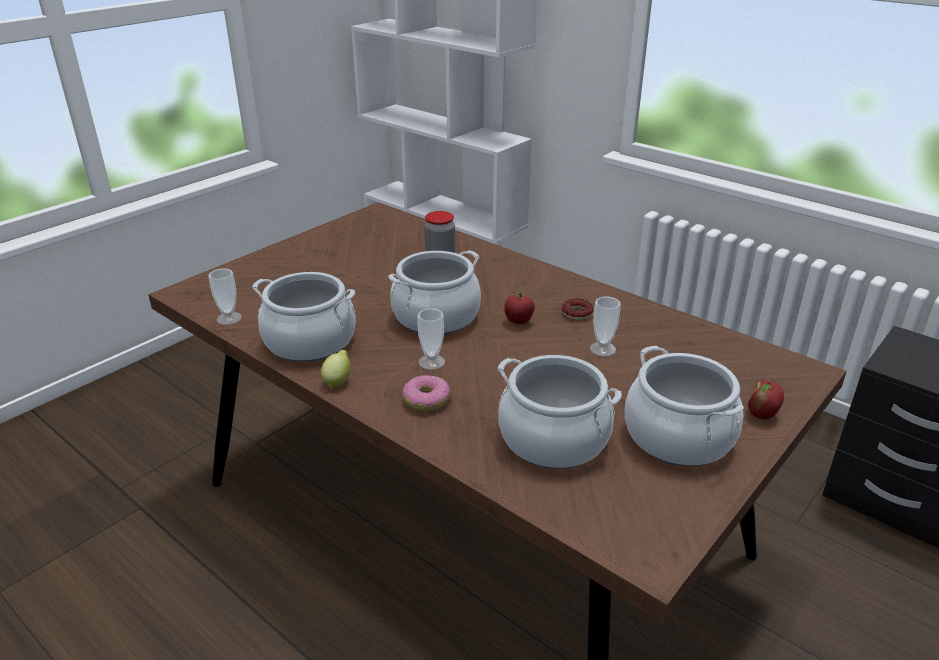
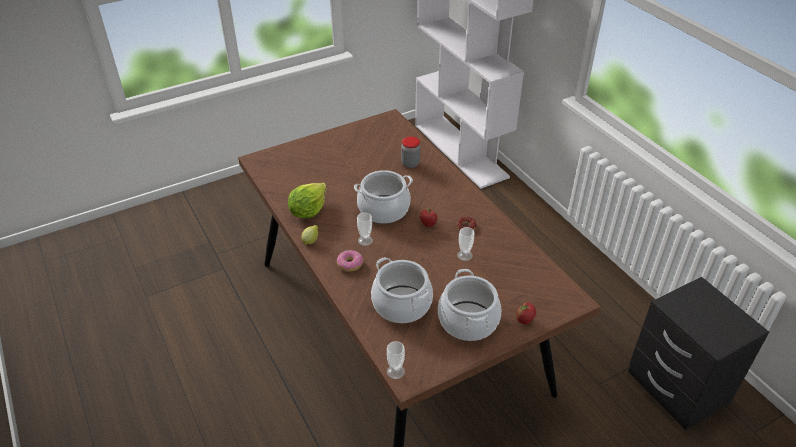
camera: 20 degrees right, 10 degrees up
(229, 318) = (273, 184): cup -> cup (395, 371)
(310, 342) = (308, 211): cooking pot -> lettuce

